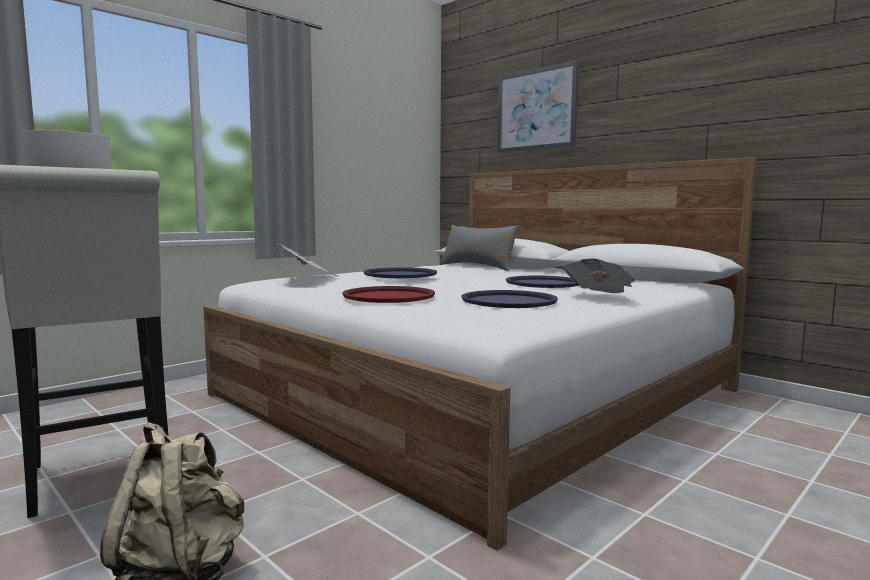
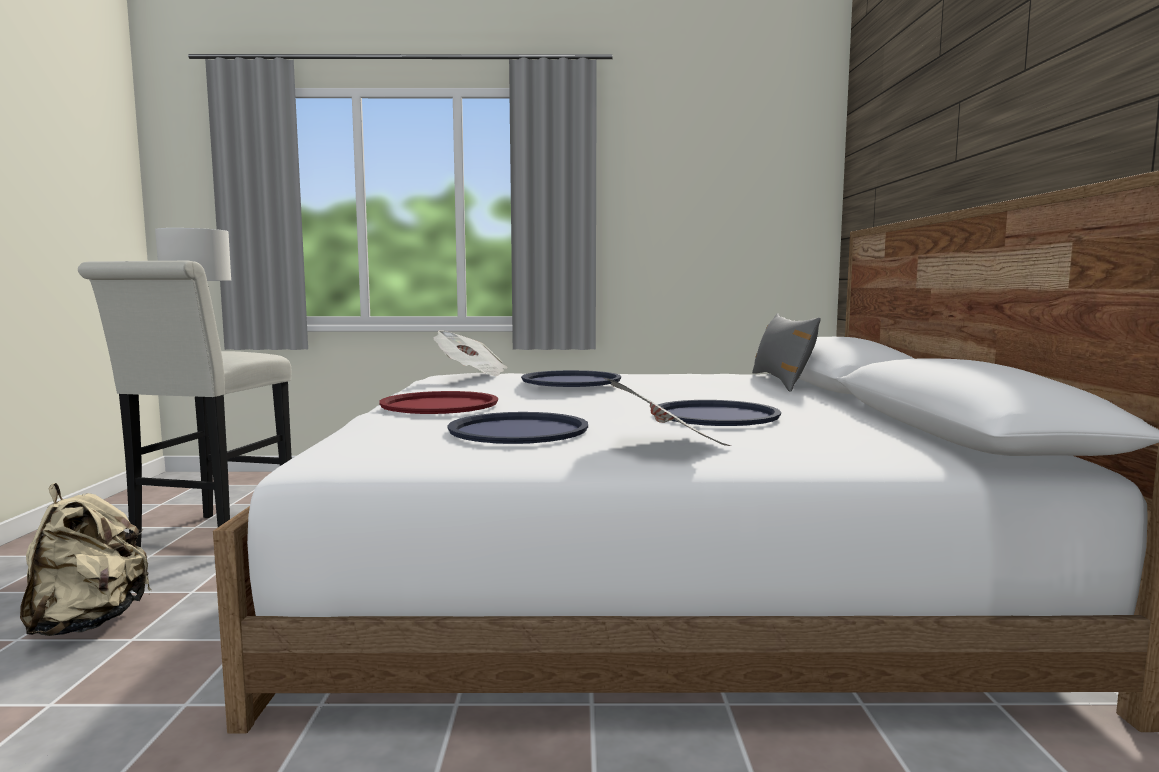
camera: 45 degrees right, 0 degrees up
(536, 109) = (928, 112): picture -> none

